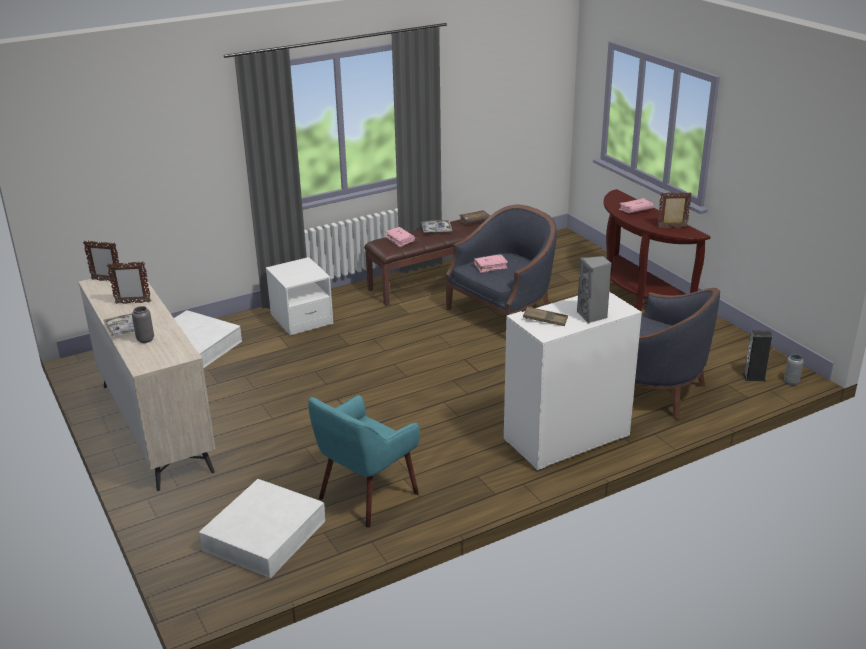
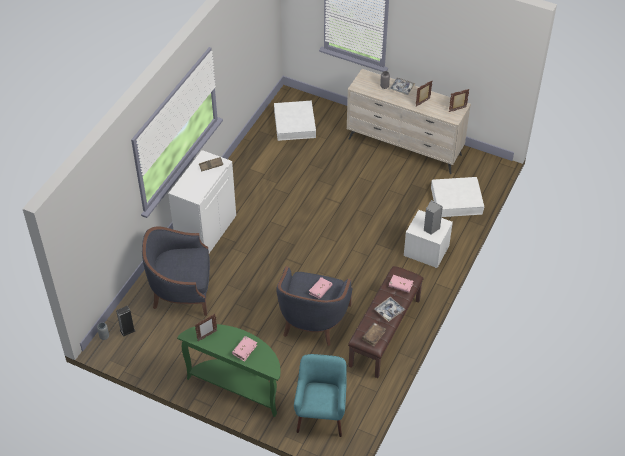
camera: 145 degrees right, 20 degrees up
(366, 495) = (272, 159): turquoise armchair -> turquoise armchair (321, 415)
(592, 316) = (190, 178): grey speaker -> grey speaker (430, 228)
(638, 296) = (237, 386): brown console table -> green console table

